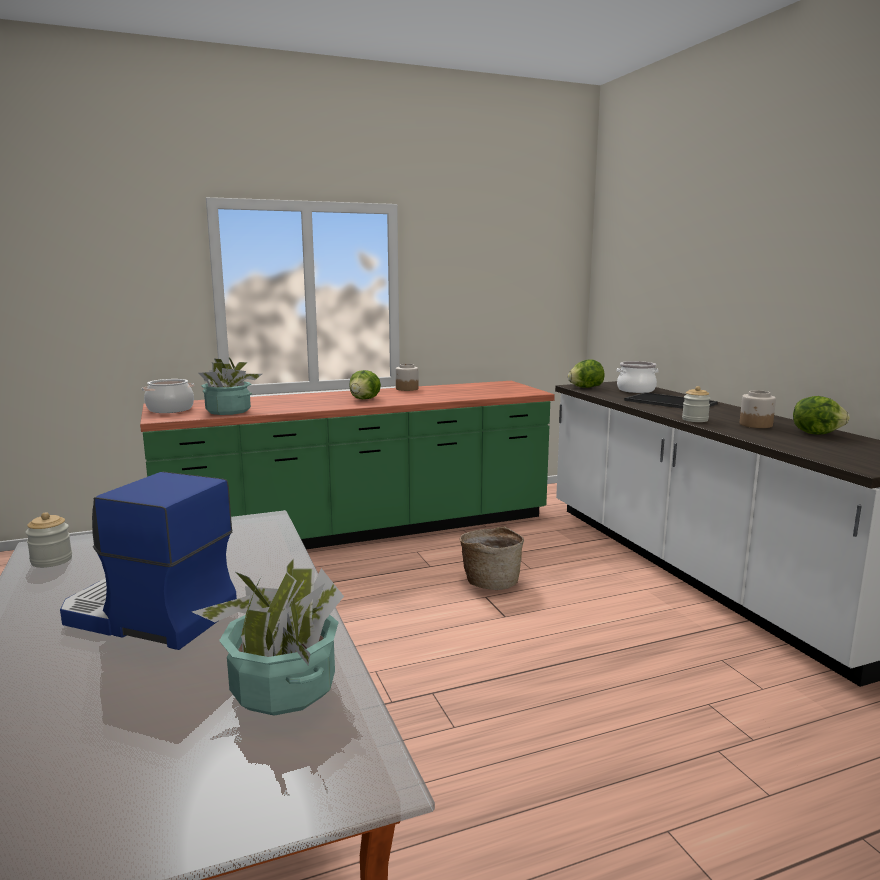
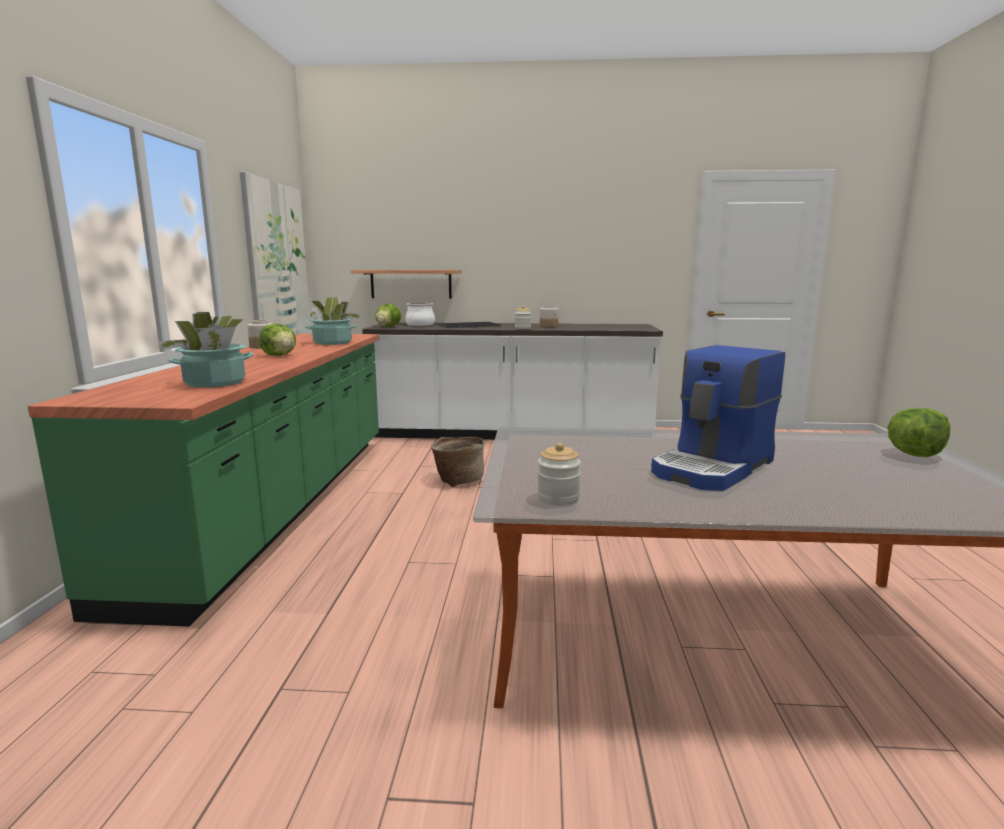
camera: 65 degrees left, 0 degrees up
(170, 409) = (131, 397): cooking pot -> none
(284, 688) = (820, 445): potted plant -> potted plant (332, 342)
(510, 310) = (277, 267): none -> picture
(660, 336) = (411, 284): none -> shelf
(816, 433) = (578, 325): lettuce -> lettuce (914, 454)

